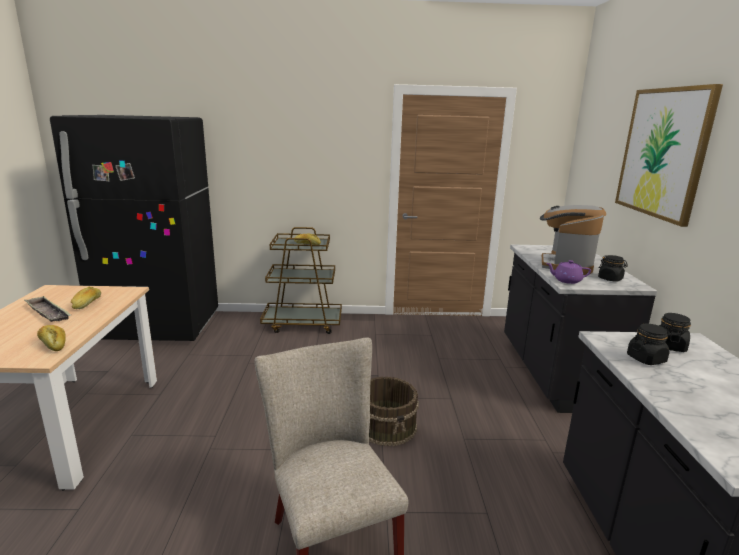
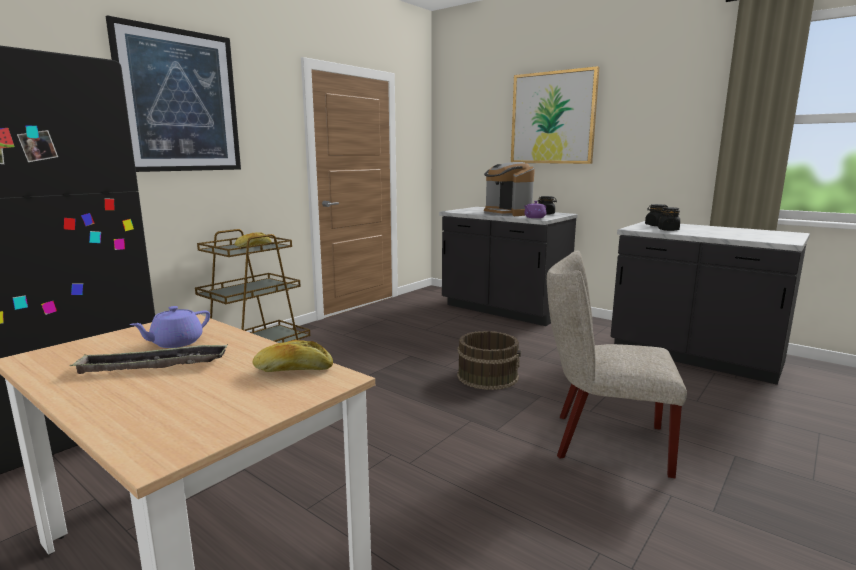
camera: 50 degrees left, 5 degrees down
(87, 304) = (175, 343): bread -> purple teapot
(277, 130) = (180, 101): none -> picture

